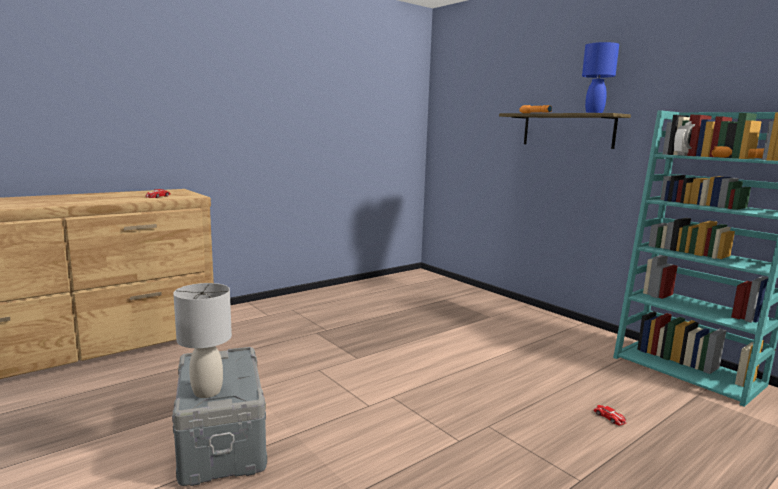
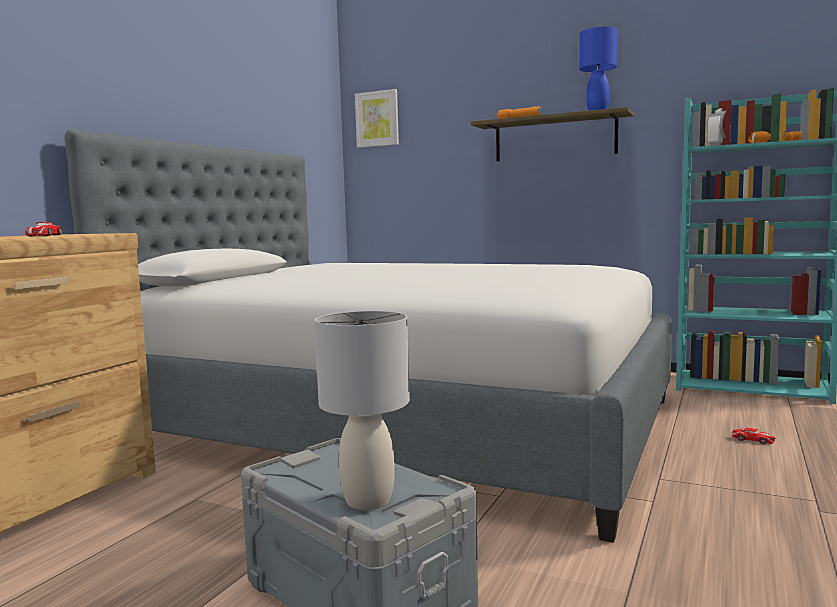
camera: 25 degrees left, 5 degrees down
(379, 335) = (401, 422): none -> bed
(449, 102) = (377, 119): none -> picture

